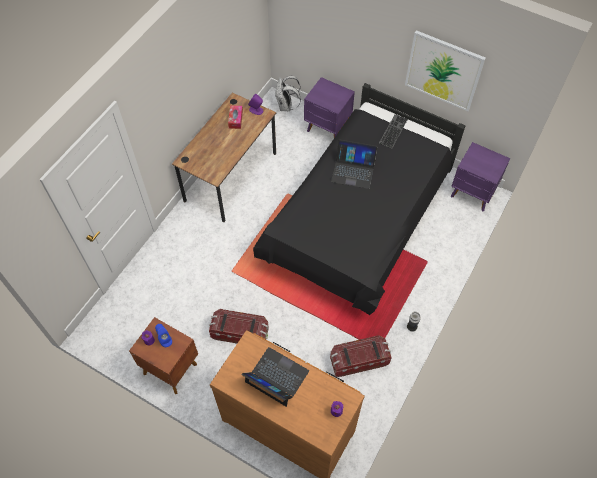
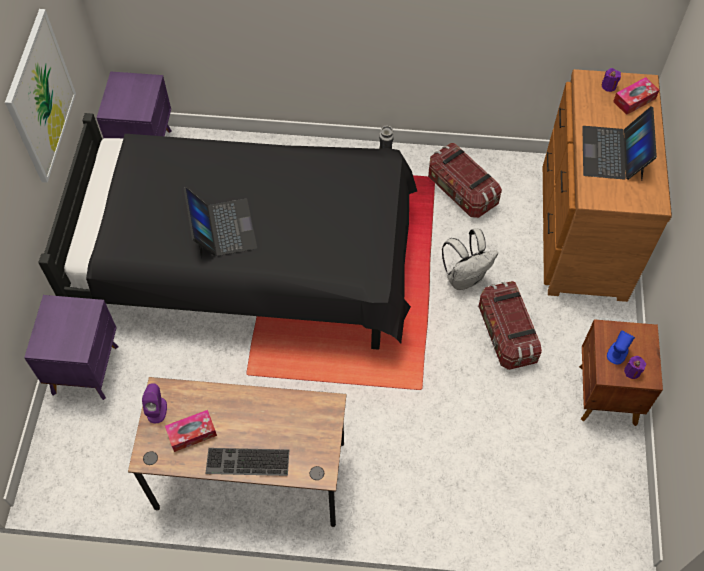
camera: 115 degrees left, 0 degrees up
(286, 106) = (56, 456): white backpack -> white backpack (465, 278)
(315, 421) = (634, 100): none -> tissue box
(392, 130) = (120, 205): keyboard -> keyboard (246, 463)

